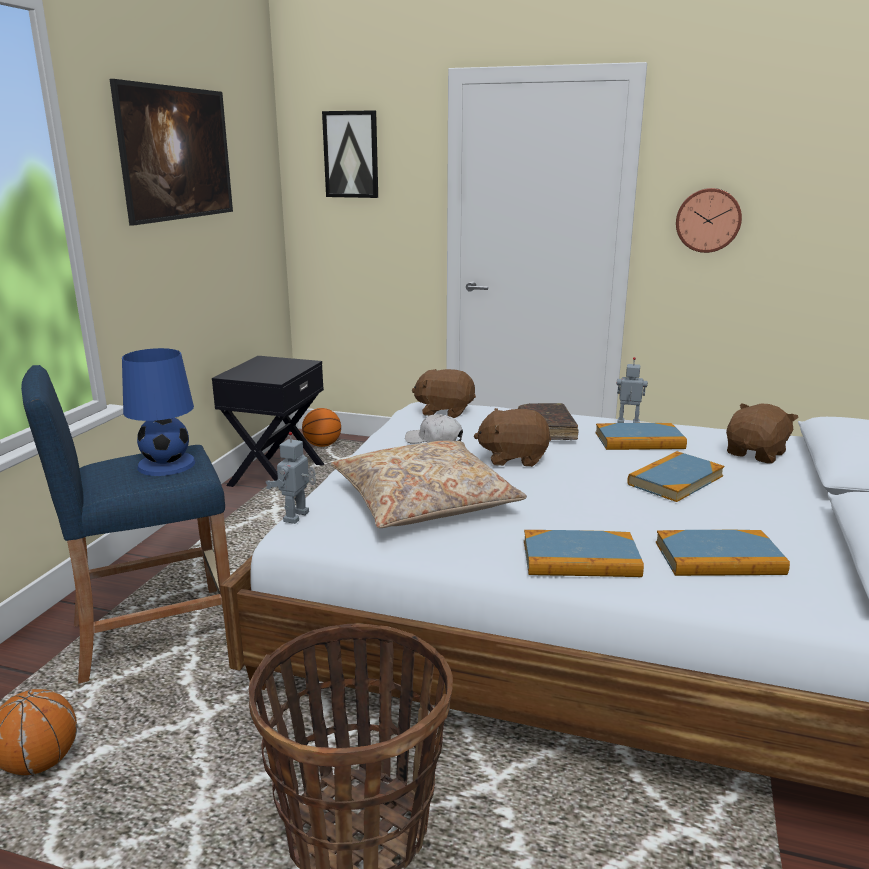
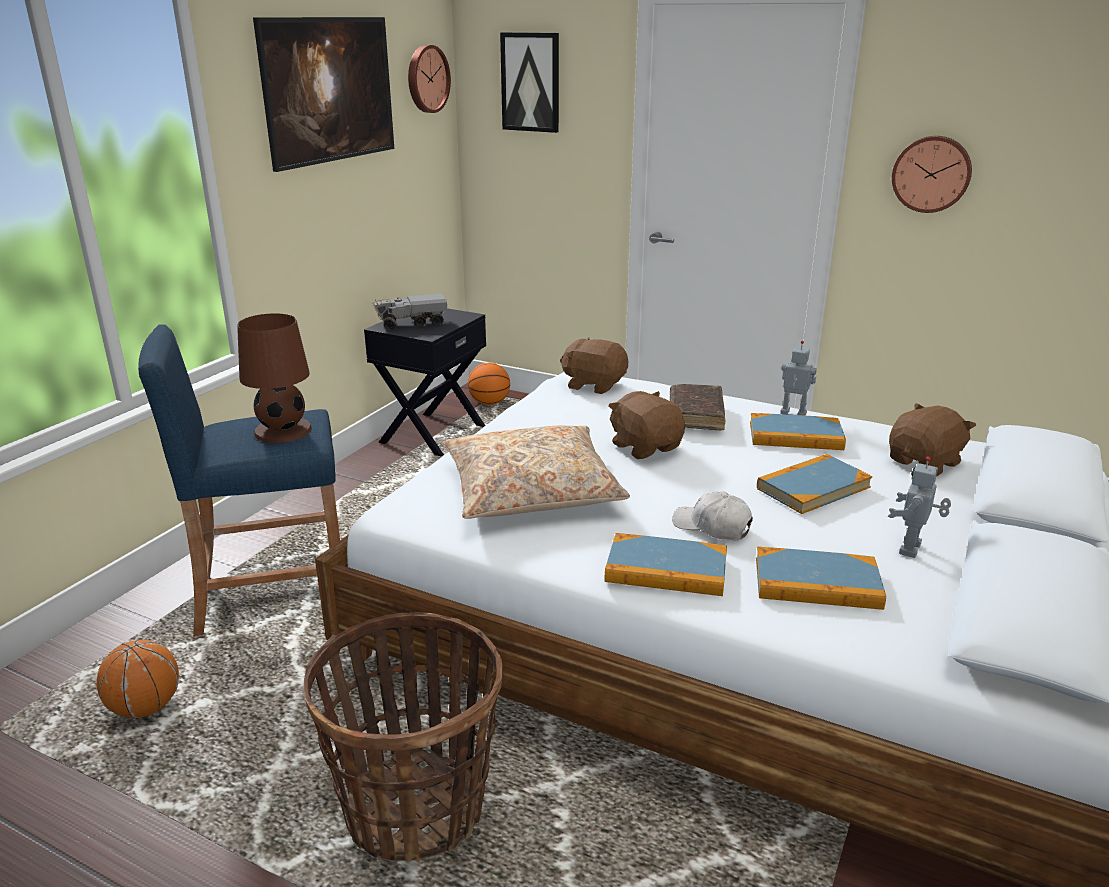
camera: 10 degrees right, 5 degrees up
(166, 465) = (282, 431): blue table lamp -> brown table lamp
(256, 151) = (426, 79): none -> wall clock
(257, 371) = (412, 324): none -> toy truck
(297, 517) = (398, 497): toy robot -> toy robot (912, 549)
(434, 441) = (568, 420): white cap -> white cap (712, 527)
(513, 458) = (645, 447): brown plush toy -> brown plush toy turned 45 degrees clockwise

